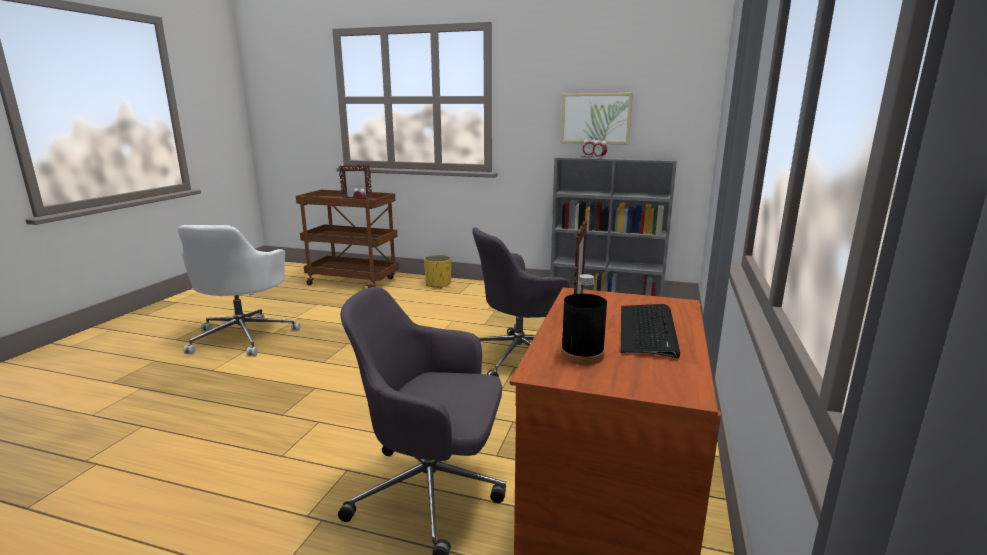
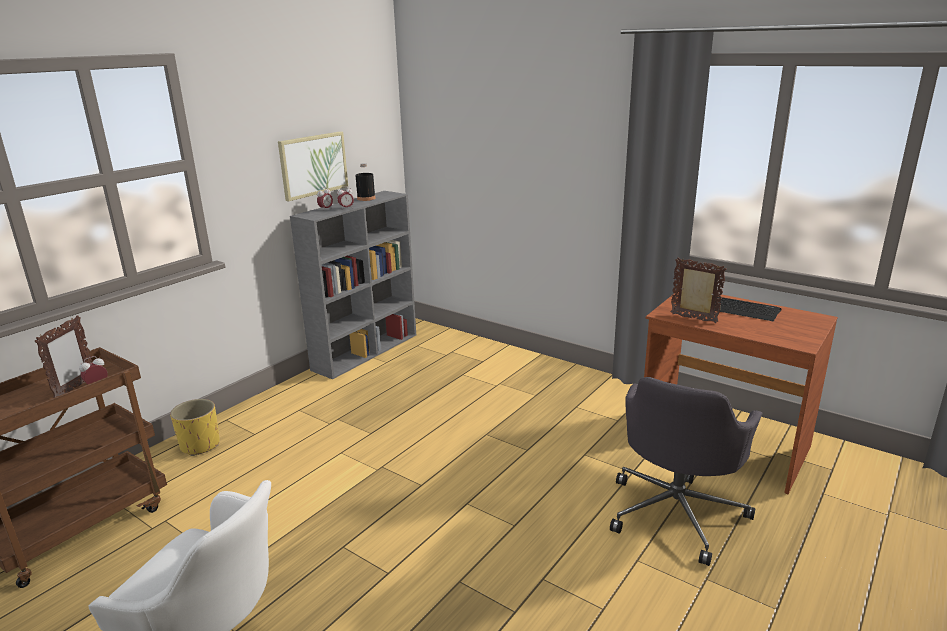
camera: 70 degrees left, 5 degrees up
(520, 357) = (468, 427): grey office chair -> none
(582, 354) = (776, 331): black bottle -> black bottle (366, 198)

